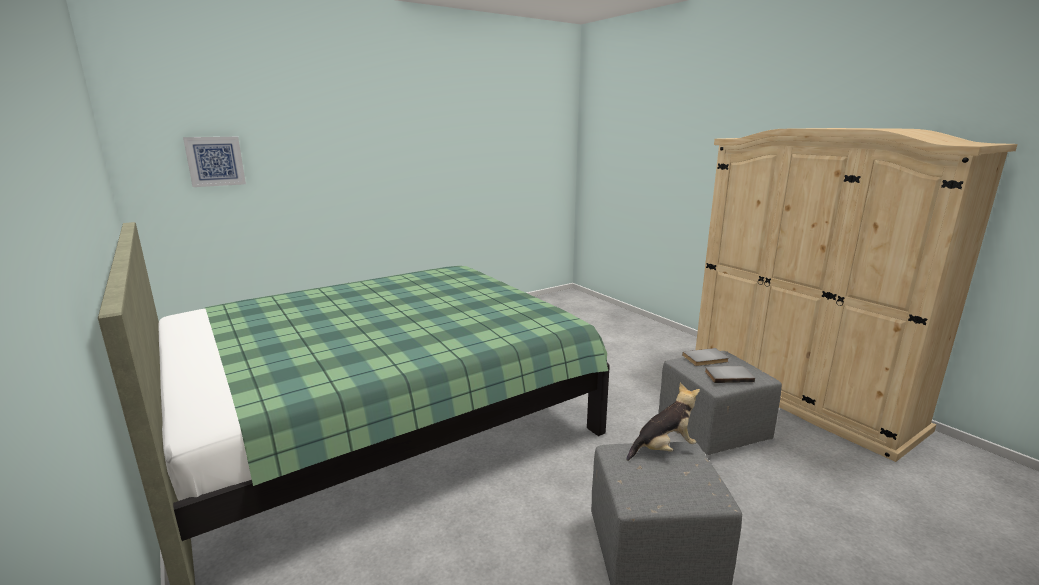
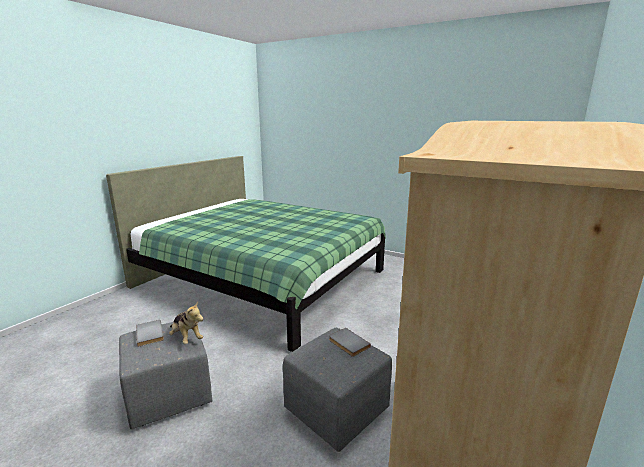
camera: 65 degrees right, 0 degrees up
(215, 161) = (293, 132): picture -> none
(728, 375) = (320, 357): grey book -> grey book (151, 333)

